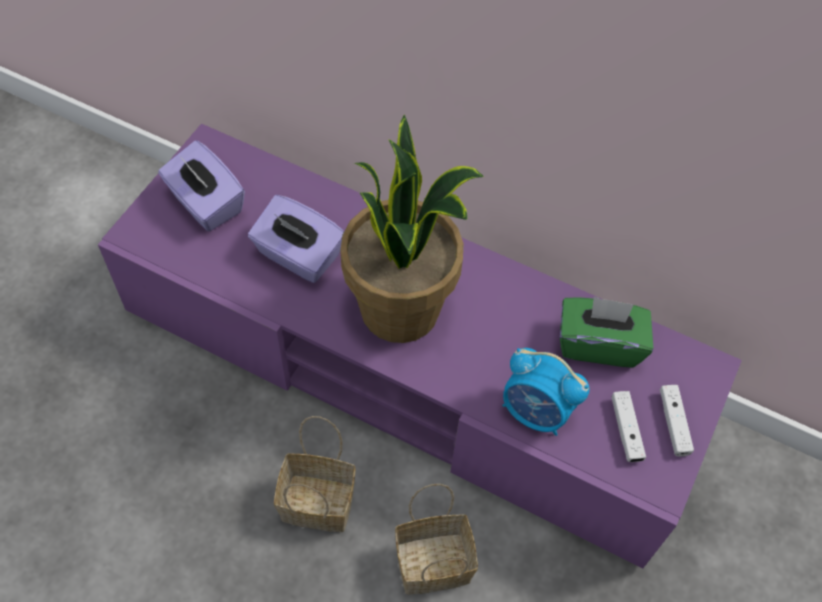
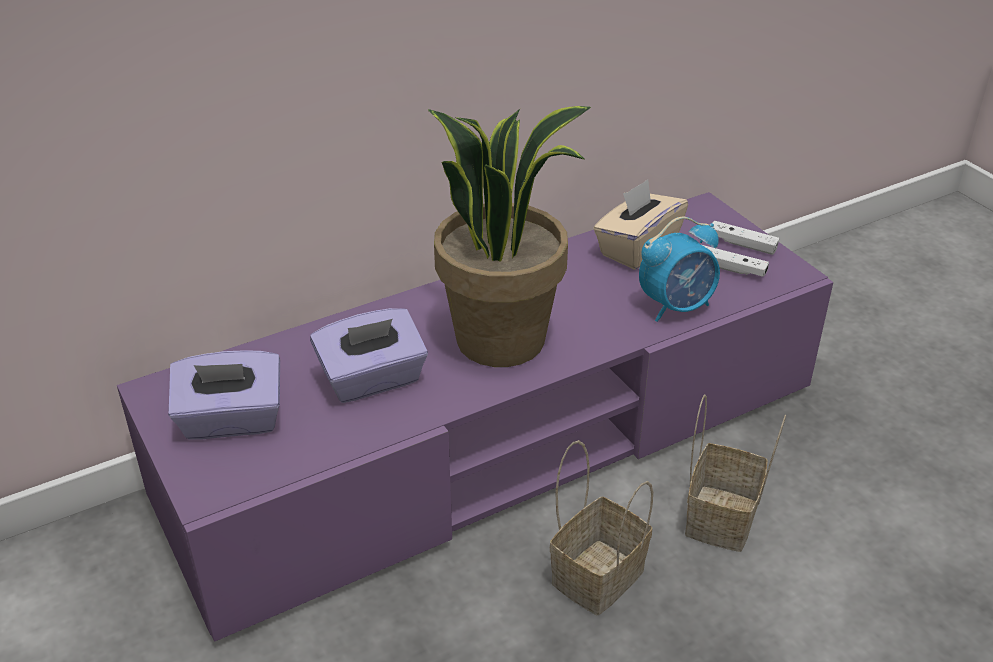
camera: 55 degrees left, 20 degrees down
(598, 344) = (637, 248): green tissue box -> beige tissue box

